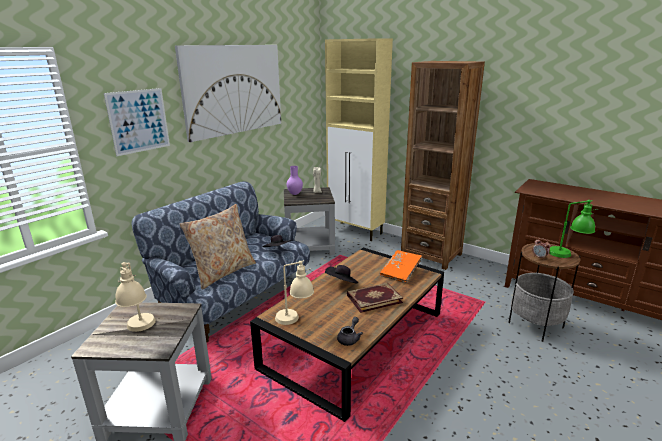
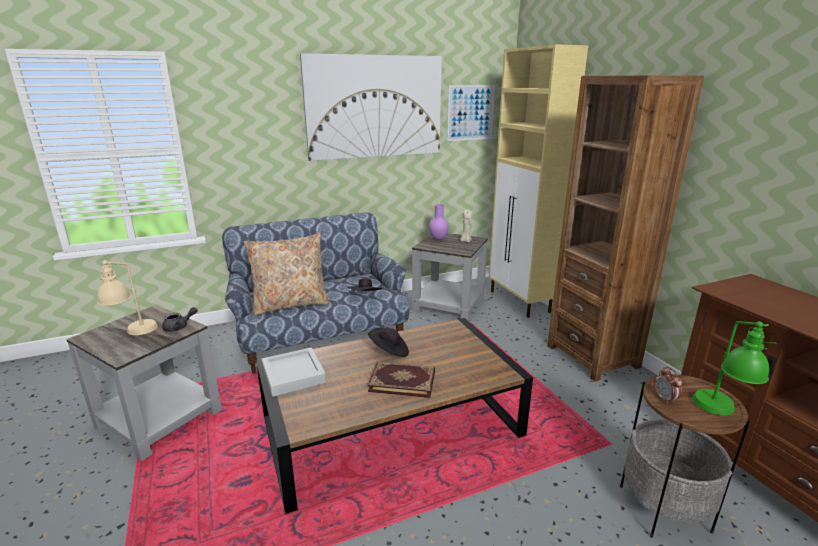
camera: 30 degrees right, 0 degrees up
(139, 121) = (251, 132): picture -> picture (470, 113)
(295, 321) = (293, 376): beige table lamp -> grey tray
(349, 338) = (321, 416): grey teapot -> grey teapot (179, 327)
(400, 272) = (473, 360): orange book -> none

